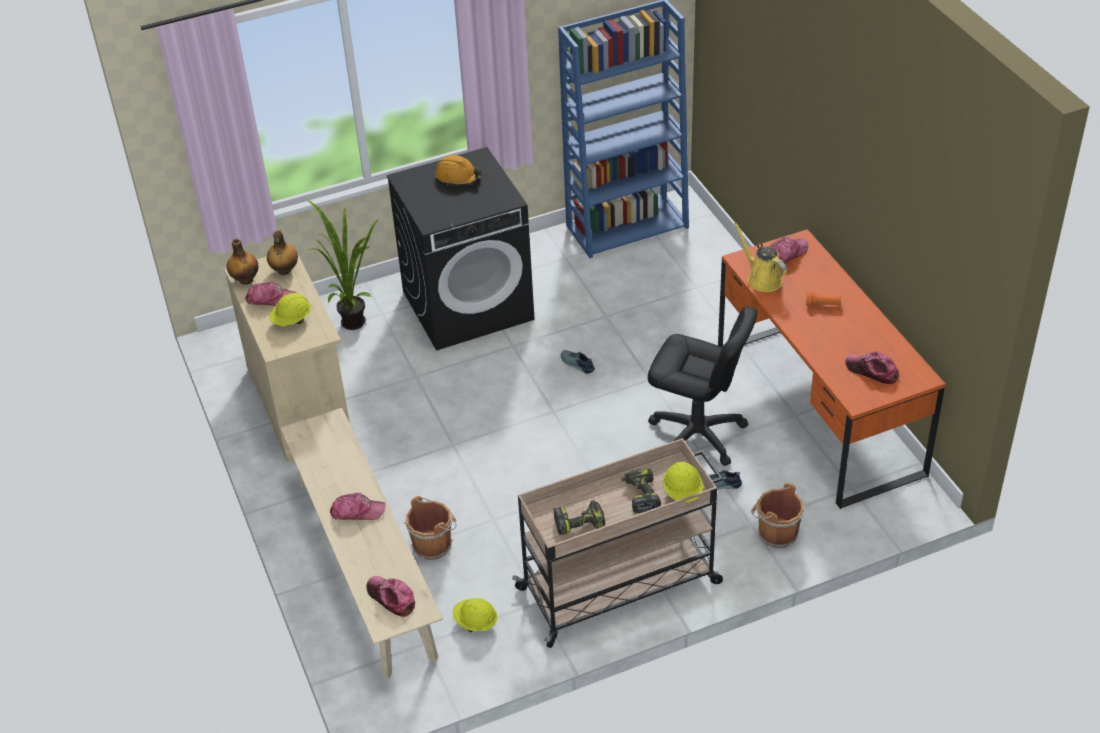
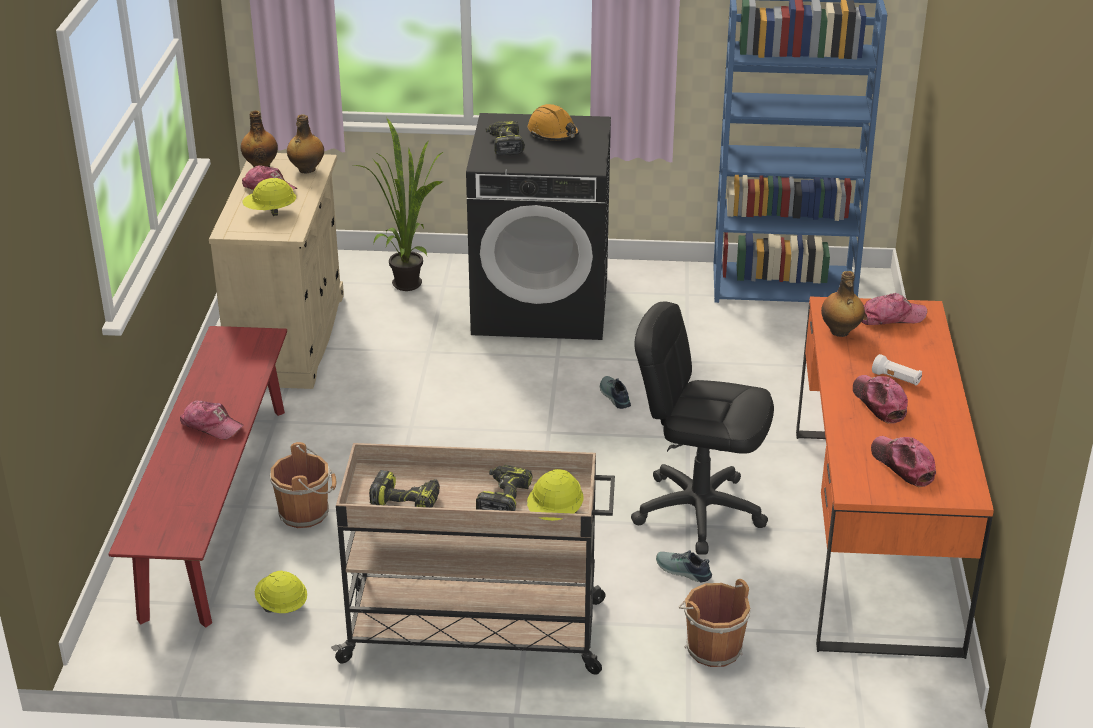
camera: 25 degrees right, 10 degrees down
(365, 567) = (216, 508): beige bench -> red bench
(391, 598) = (167, 518): cap -> cap (879, 403)
(431, 200) = (504, 145): none -> power drill
(697, 435) = (698, 511): black office chair -> black office chair turned 150 degrees clockwise
(762, 279) = (840, 332): yellow watering can -> bottle
(823, 304) = (896, 379): orange flashlight -> white flashlight

